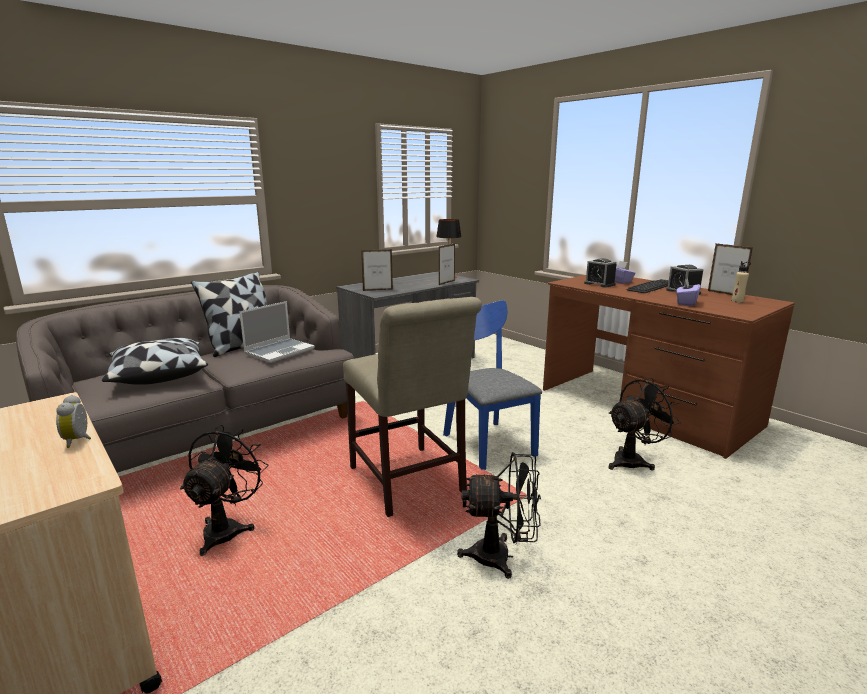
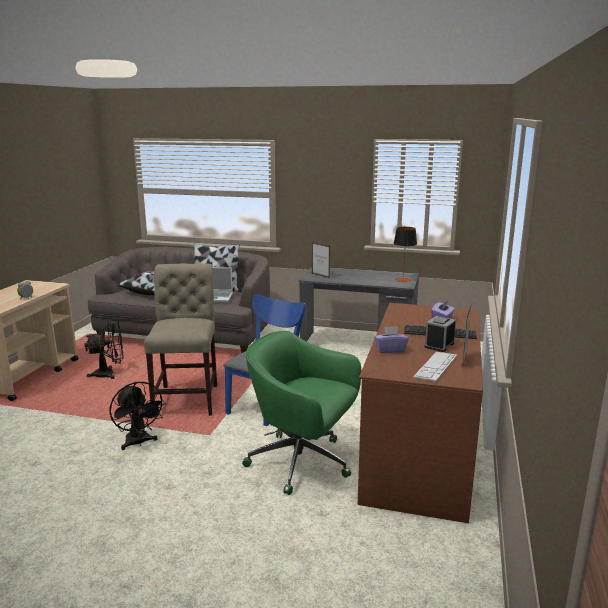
camera: 55 degrees right, 0 degrees up
(409, 483) = (188, 398): beige chair -> beige chair turned 150 degrees clockwise
(446, 283) = (380, 284): picture frame -> none
(599, 284) = (414, 316): alarm clock -> none
(633, 460) = (302, 463): black fan -> green office chair
(737, 301) = (436, 367): beige bottle -> keyboard

